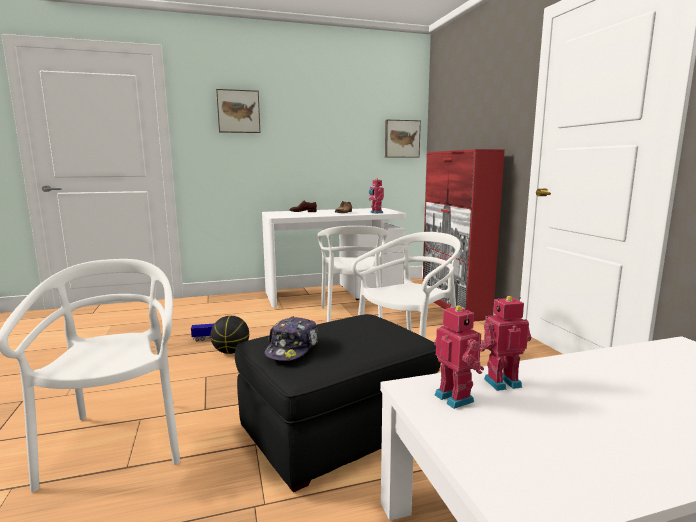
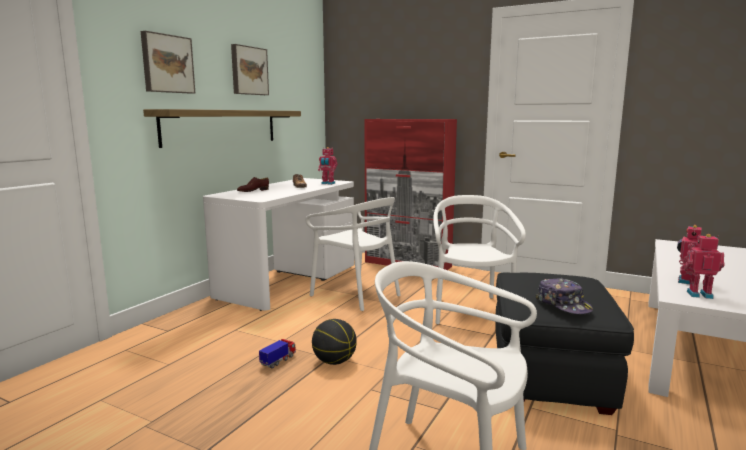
camera: 45 degrees left, 0 degrees up
(290, 159) = (222, 127): none -> shelf
(401, 139) = (309, 103): picture -> picture (248, 71)

